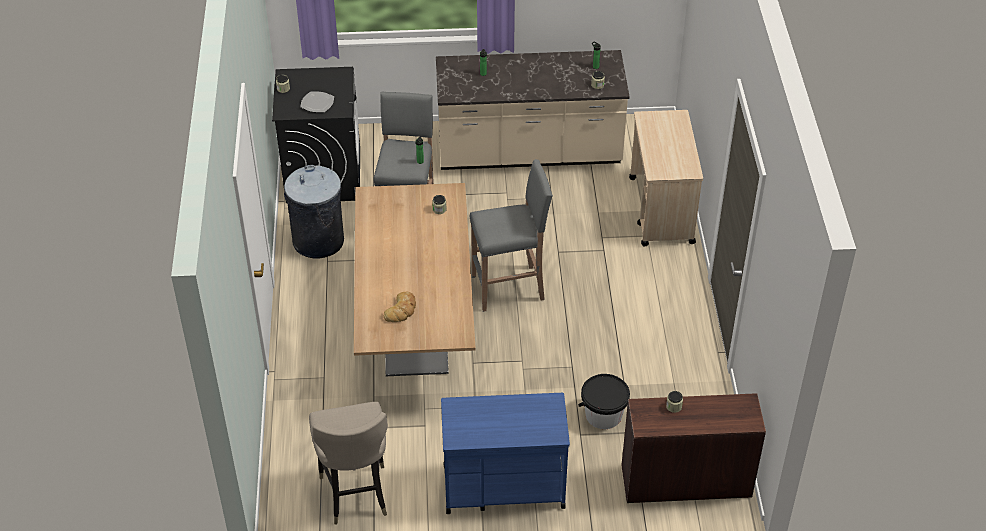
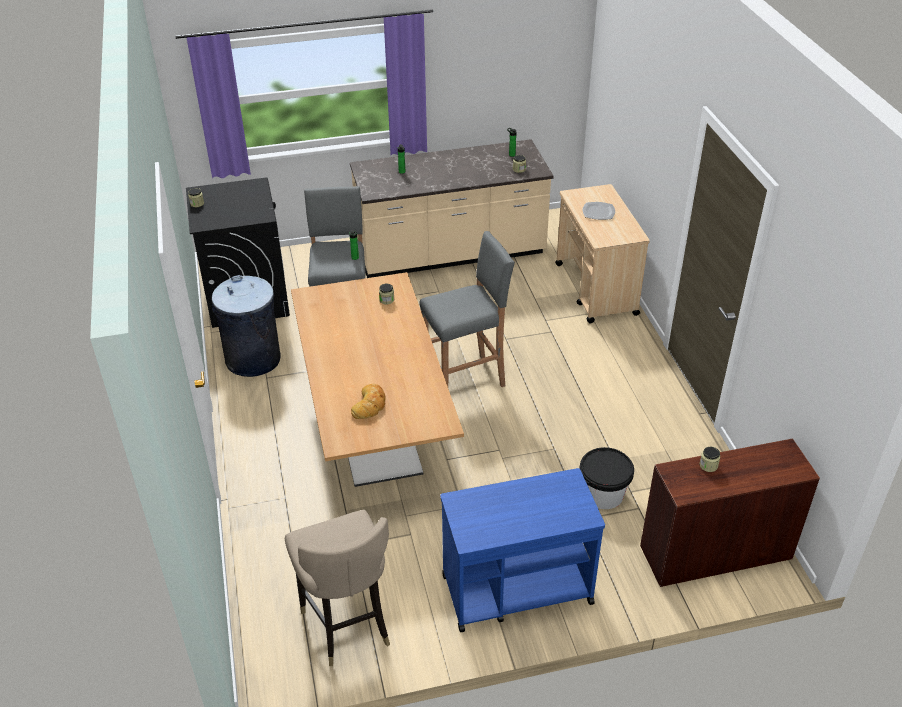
camera: 10 degrees left, 5 degrees down
(317, 103) = (235, 212): plate -> plate (598, 212)

